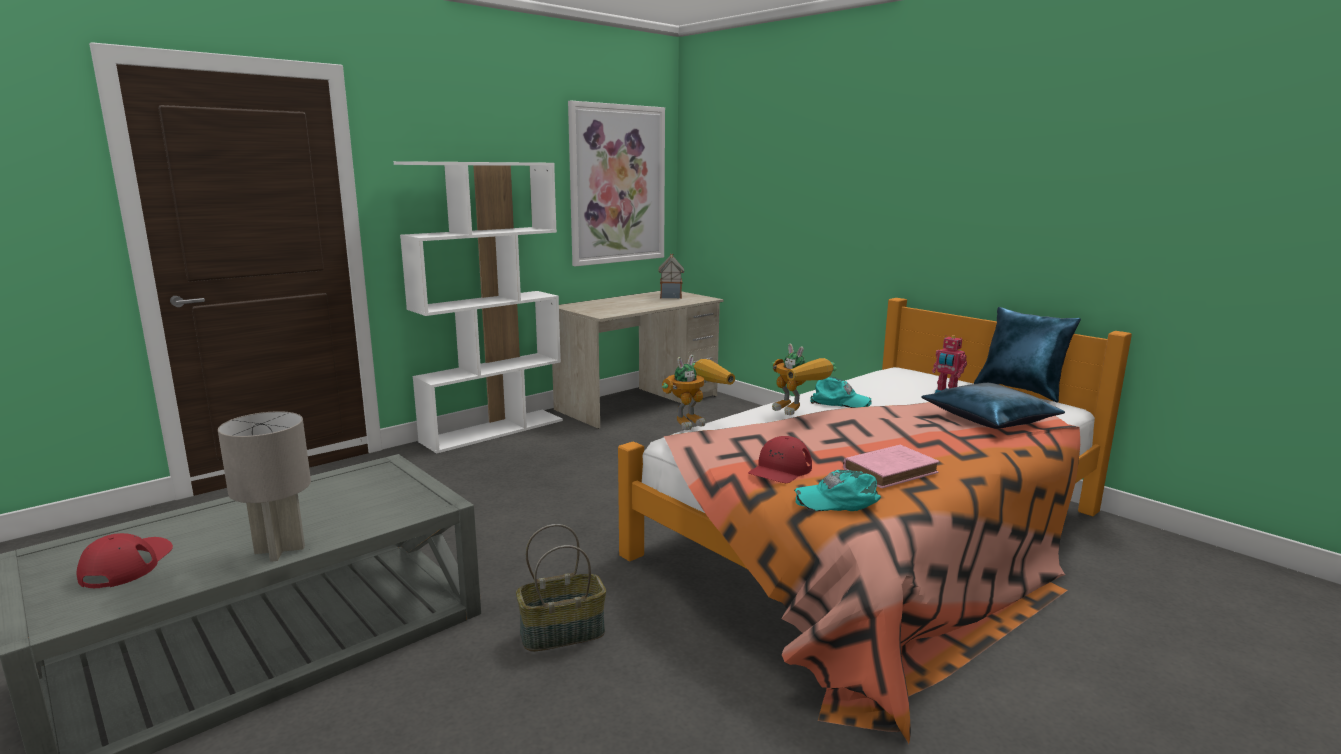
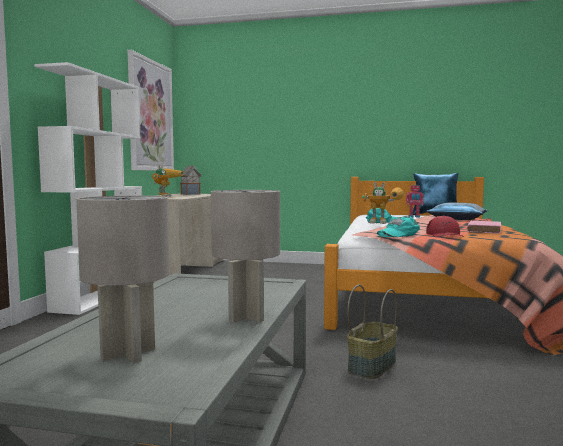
camera: 35 degrees left, 10 degrees down
(127, 564) = (127, 354): red cap -> grey table lamp
(695, 421) = (348, 230): toy robot -> toy robot (165, 196)
(838, 500) = (499, 237): turquoise cap -> turquoise cap (398, 234)

